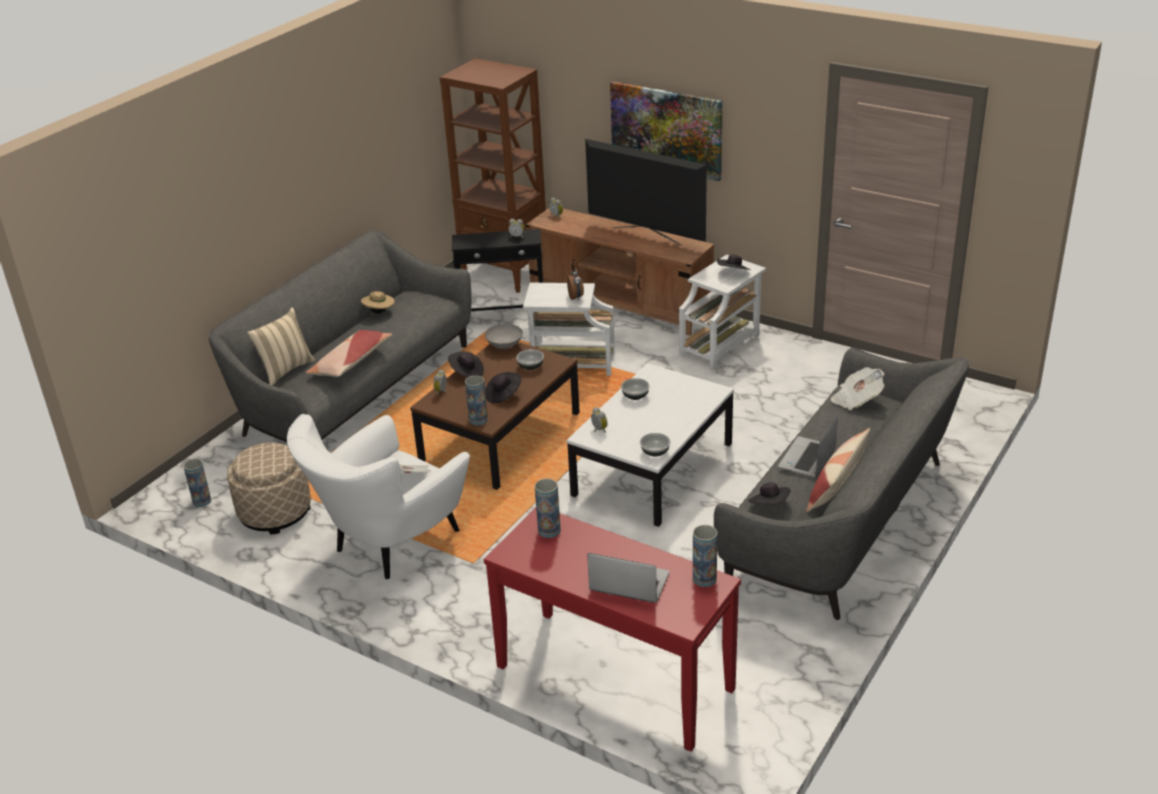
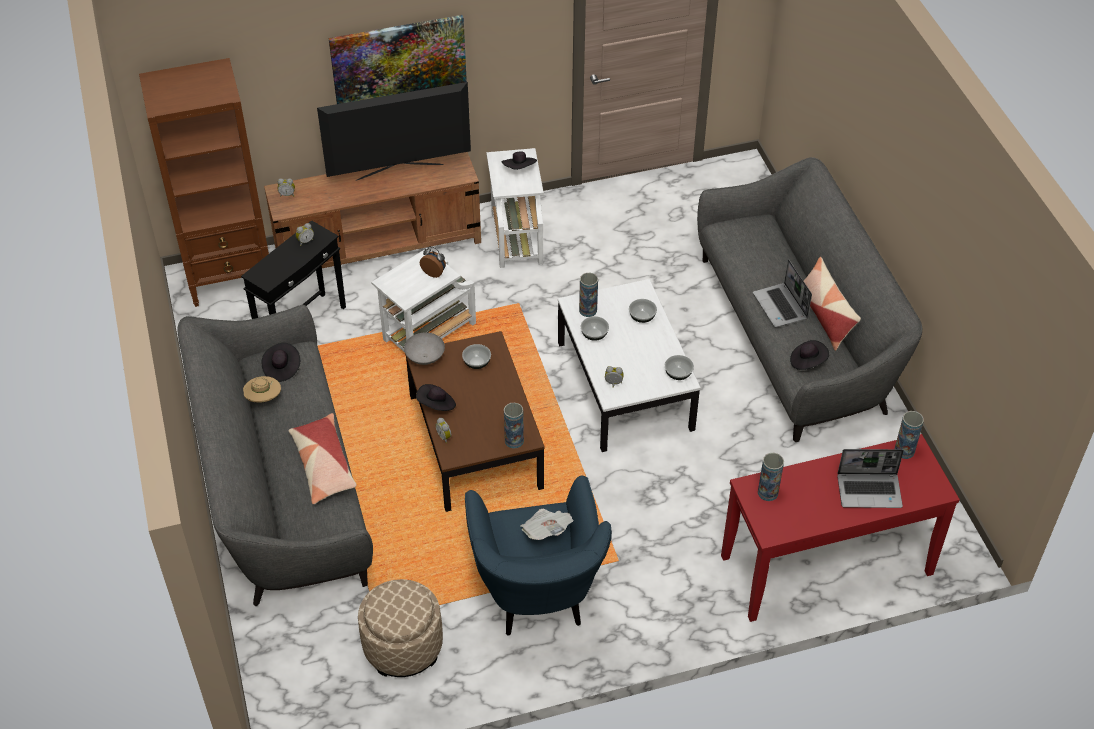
camera: 50 degrees left, 15 degrees up
(202, 501) = (324, 688): vase -> vase (588, 310)
(285, 370) = (276, 515): beige pillow -> none
(389, 545) = (537, 597): white armchair -> blue armchair
(503, 395) = (497, 405): black hat -> black hat (282, 368)
(628, 583) = (870, 491): laptop -> laptop turned 150 degrees counterclockwise
(688, 406) = (642, 317): none -> bowl
(856, 400) = (742, 233): newspaper -> none

